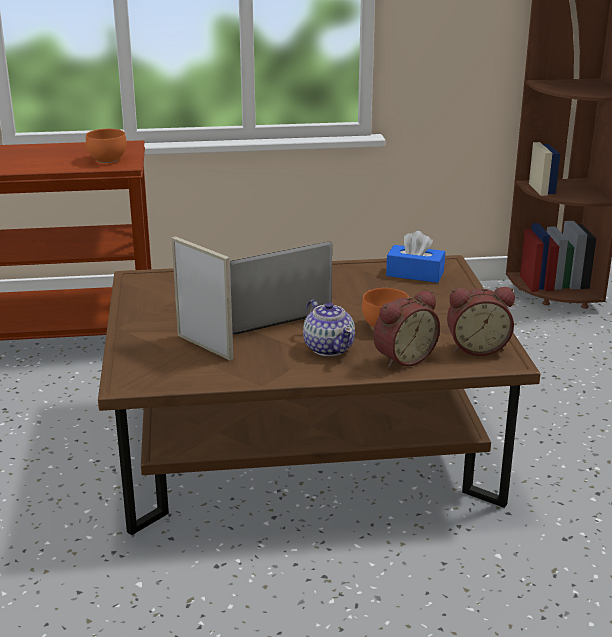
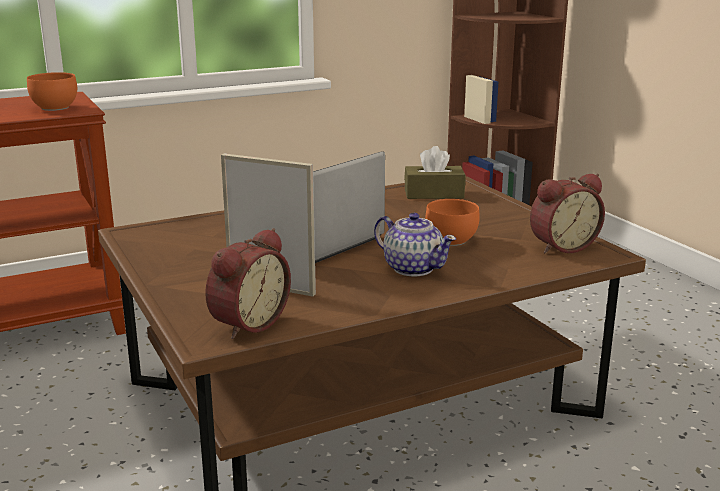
camera: 20 degrees left, 5 degrees down
(402, 358) = (499, 266): alarm clock -> alarm clock (247, 323)
(415, 274) = (434, 194): blue tissue box -> brown tissue box

